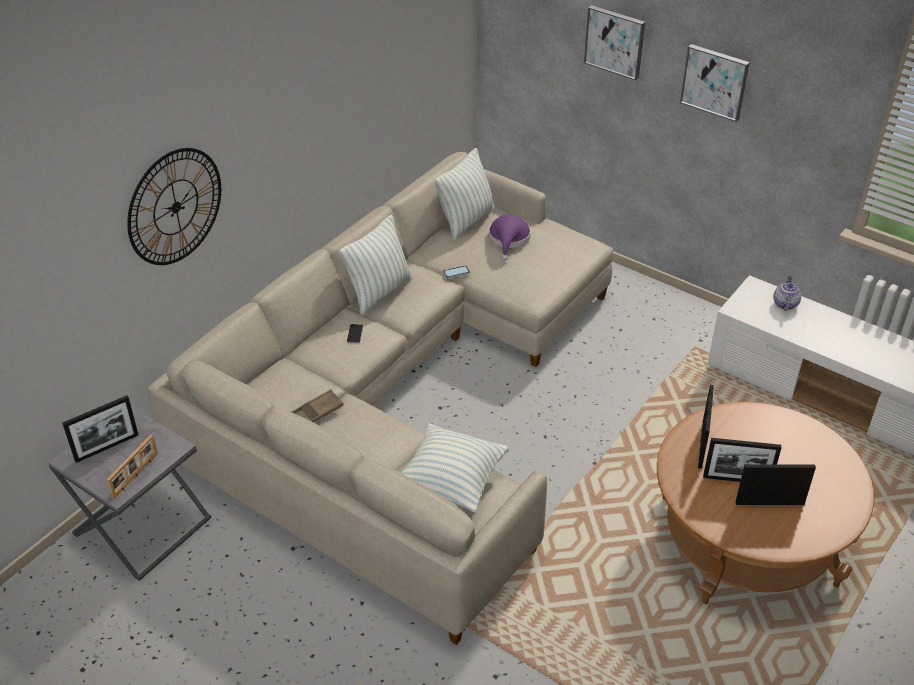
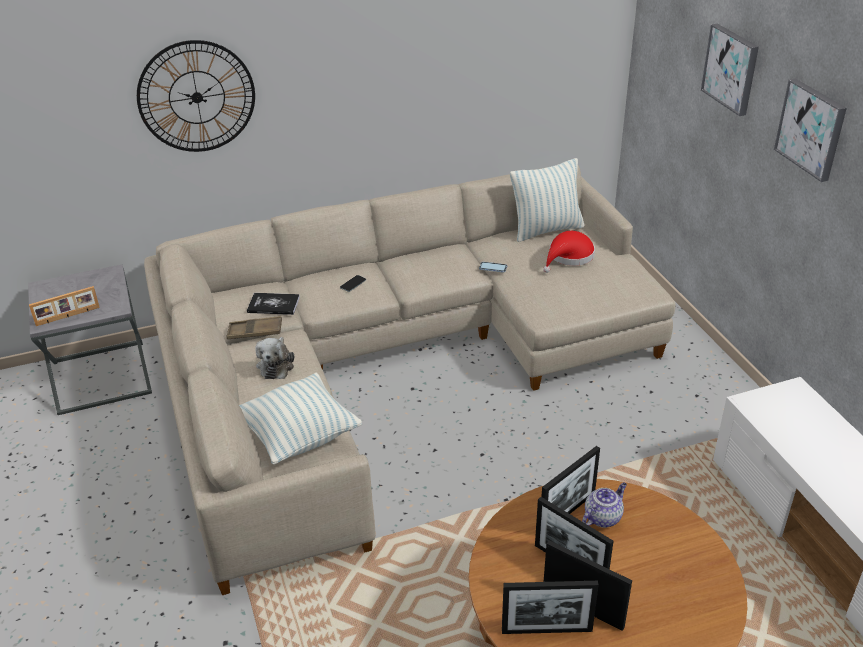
camera: 35 degrees right, 5 degrees down
(107, 447) = (73, 289): picture frame -> picture frame (546, 630)
(304, 382) = (273, 305): none -> book
(367, 434) = (276, 365): none -> plush toy
(379, 292) = (409, 260): pillow -> none
(509, 239) = (569, 257): purple hat -> red hat
(785, 303) = (816, 420): teapot -> teapot (603, 517)

